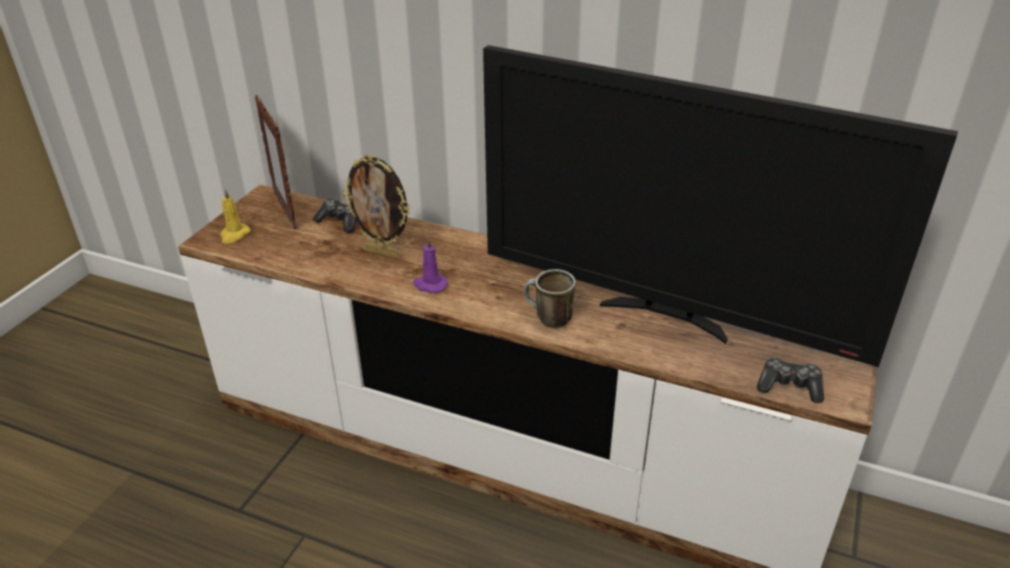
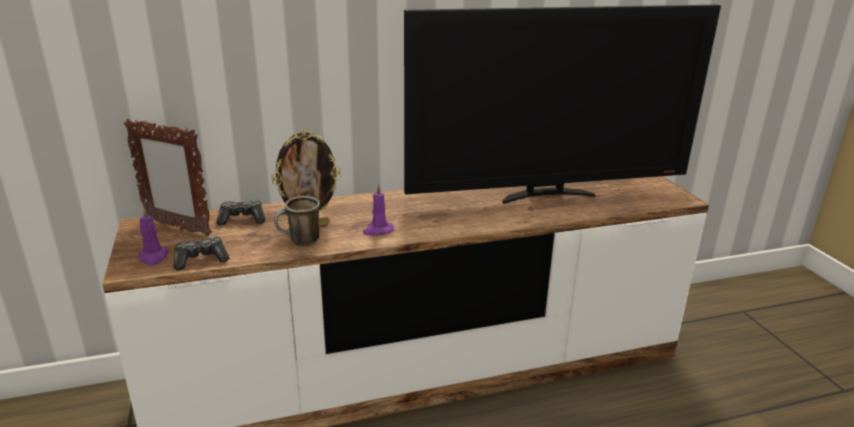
camera: 40 degrees left, 10 degrees down
(234, 235) = (153, 257): yellow candle -> purple candle
(547, 319) = (485, 220): mug -> mug (299, 242)
(789, 386) = (653, 203): game controller -> game controller (201, 260)

